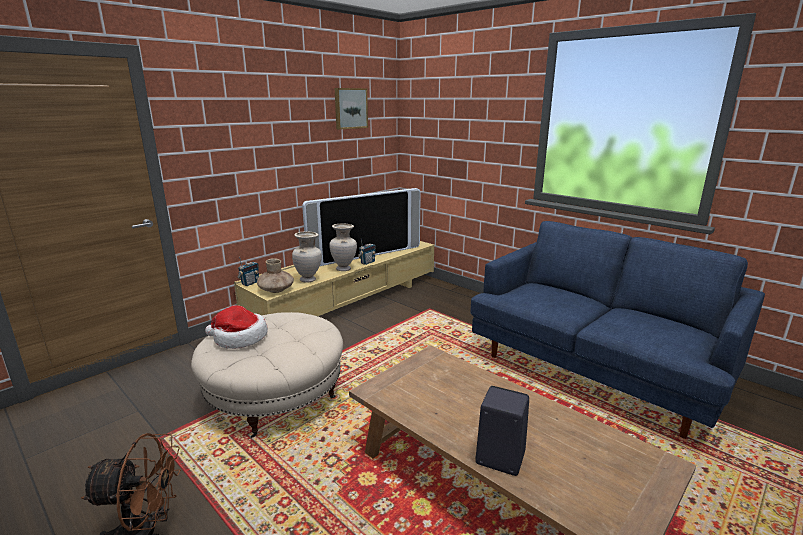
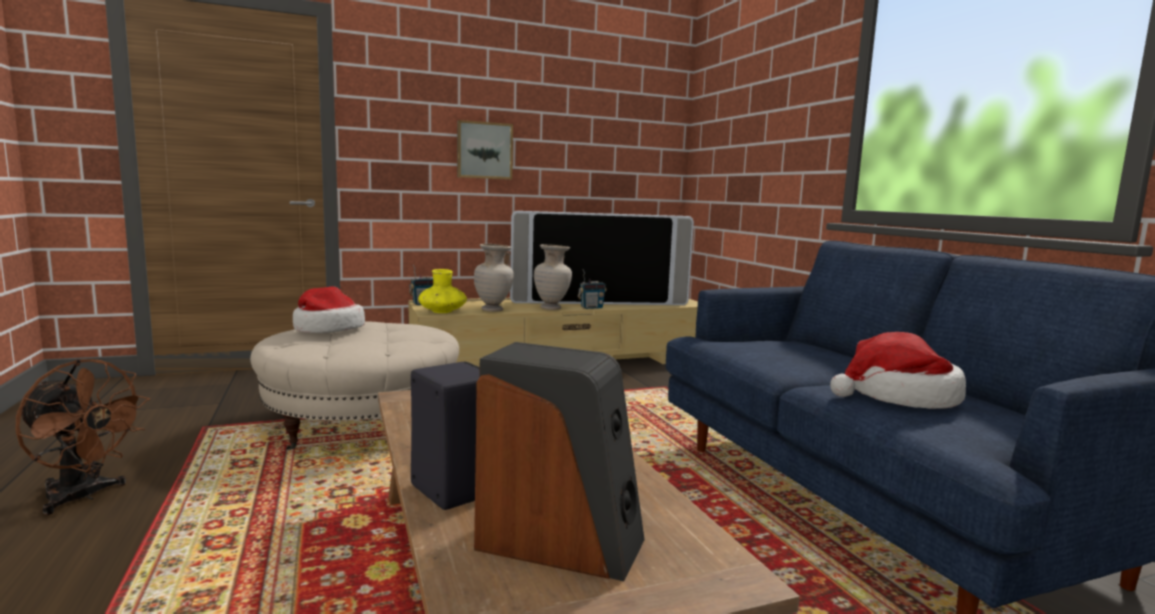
camera: 25 degrees right, 10 degrees down
(276, 290) = (442, 311): brown vase -> yellow vase
(350, 108) = (606, 103): picture -> picture (484, 150)
(587, 474) = (560, 542): none -> speaker
(635, 326) = (899, 397): none -> hat

